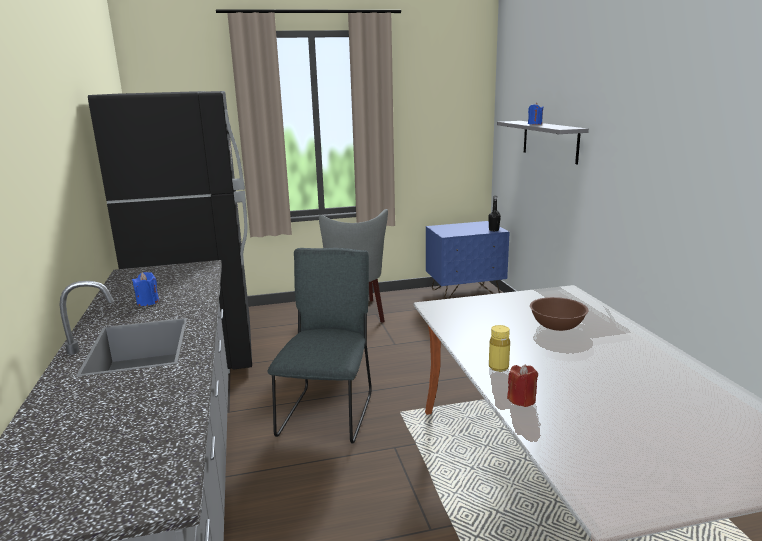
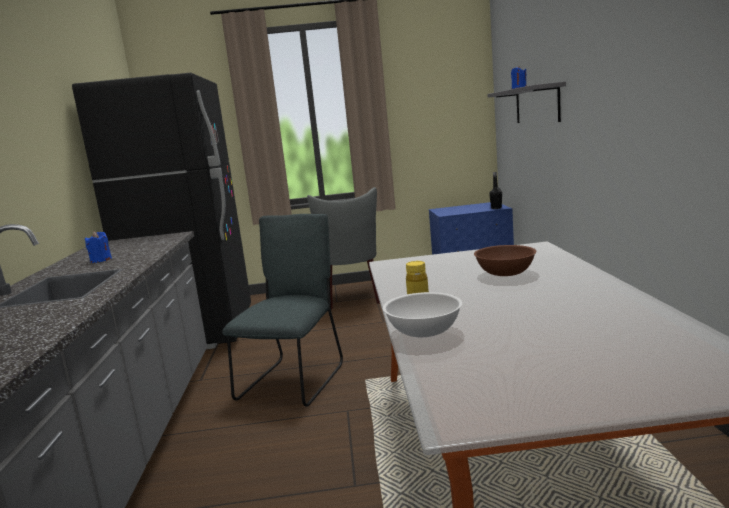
camera: 10 degrees right, 5 degrees down
(522, 399) = (425, 331): red candle -> white bowl

